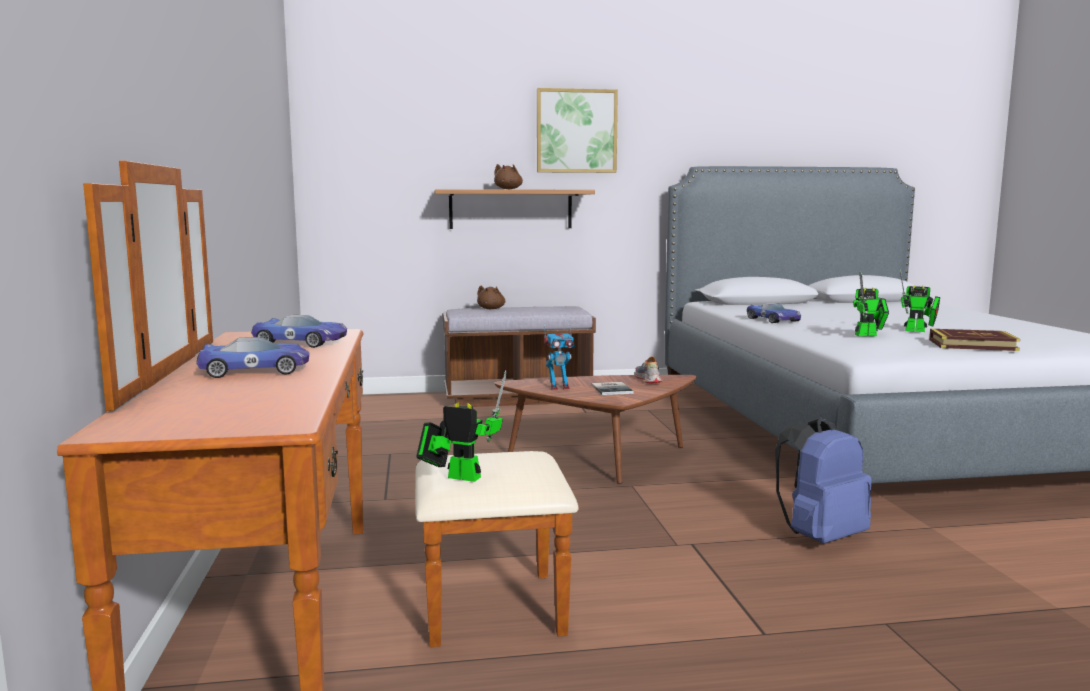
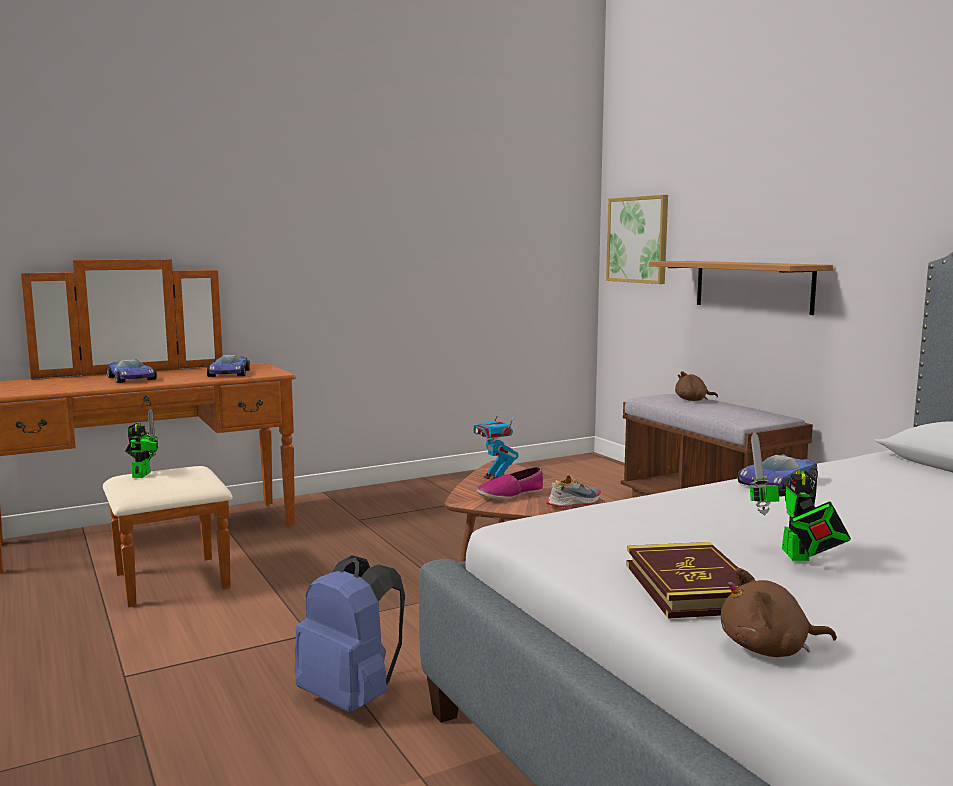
camera: 70 degrees right, 0 degrees up
(508, 189) = (723, 262): brown plush toy -> brown plush toy (769, 649)
(576, 131) = (828, 184): picture -> picture (638, 239)
(613, 389) = (510, 495): book -> shoe
(869, 335) = (667, 523): toy robot -> none

